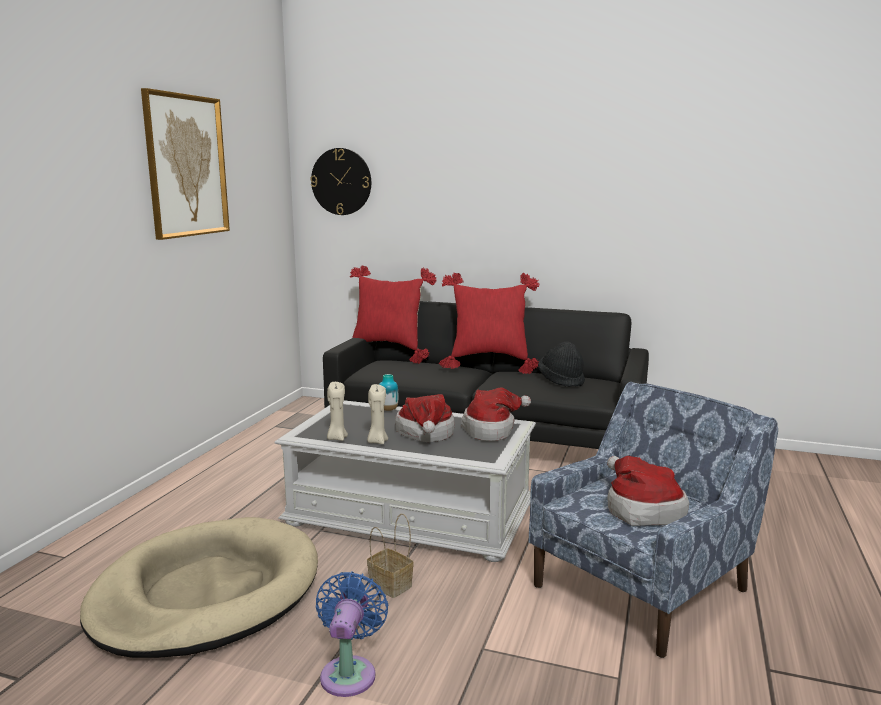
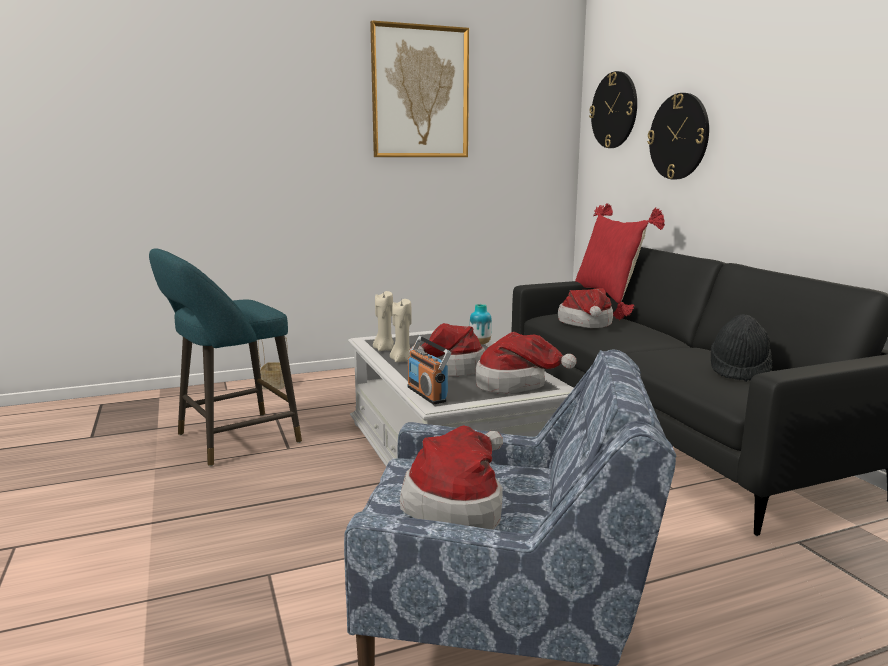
camera: 50 degrees right, 0 degrees up
(206, 593) = (231, 440): beige dog bed -> turquoise stool
(349, 672) = (180, 528): blue fan -> none
(392, 585) = (321, 495): basket -> basket (275, 385)
(407, 372) = (586, 323): none -> hat
(424, 209) = (679, 136): none -> wall clock
(468, 457) = (427, 394): none -> radio
(488, 369) = (684, 341): red pillow -> none

